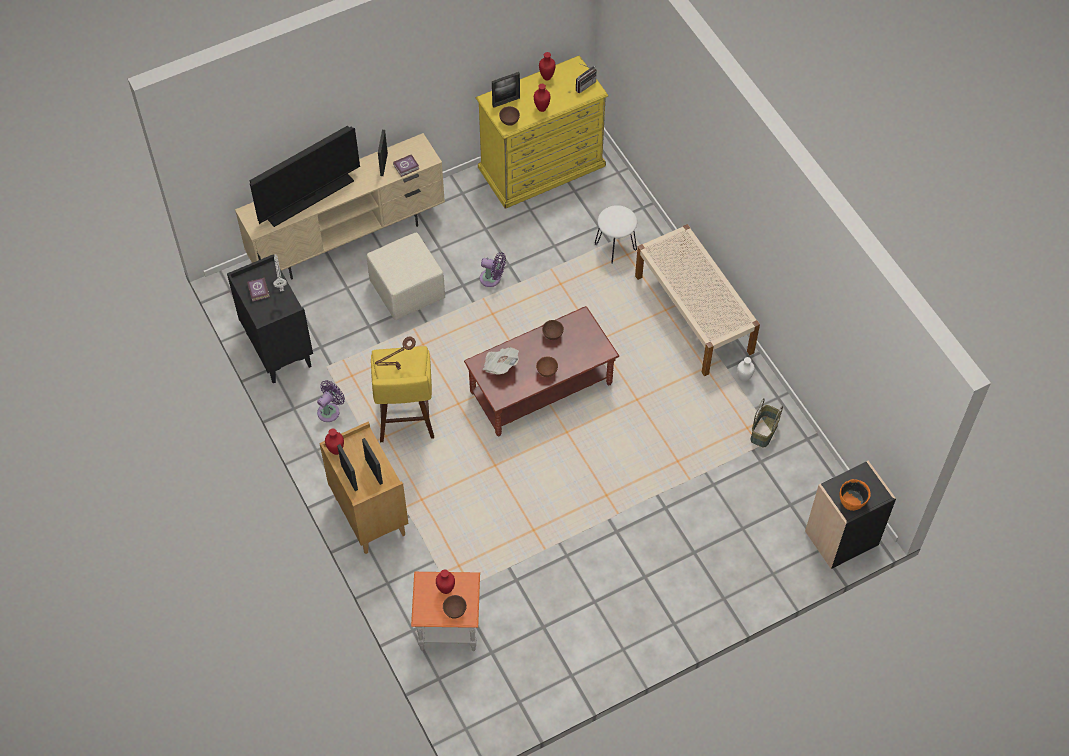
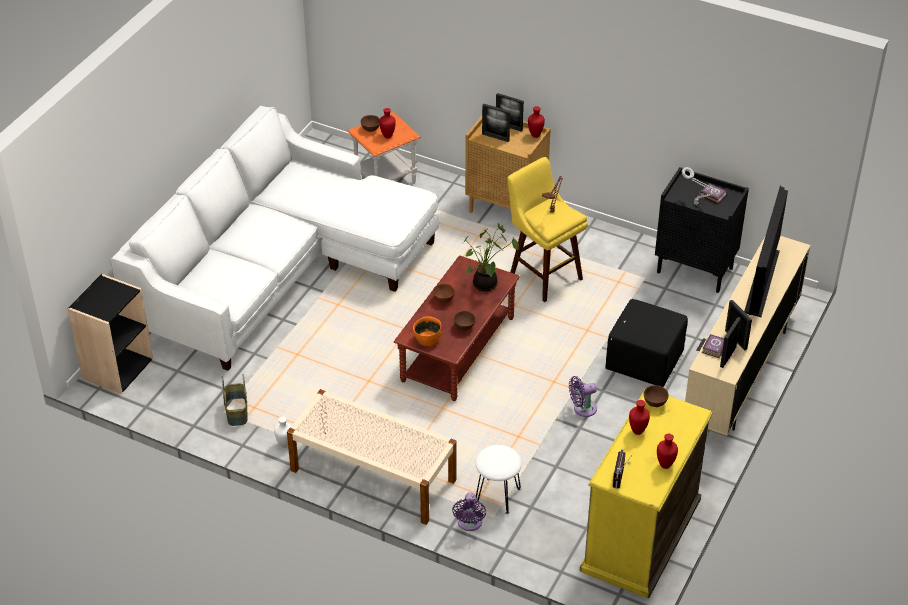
camera: 145 degrees right, 15 degrees down
(330, 410) = (608, 253): purple fan -> purple fan (469, 523)
(408, 291) = (643, 362): beige ottoman -> black ottoman
(500, 365) = (486, 285): newspaper -> potted plant
(506, 102) = (678, 420): picture frame -> picture frame (728, 357)
(632, 568) = (278, 271): none -> white sofa
(852, 501) = (104, 290): orange bowl -> orange bowl (427, 339)

